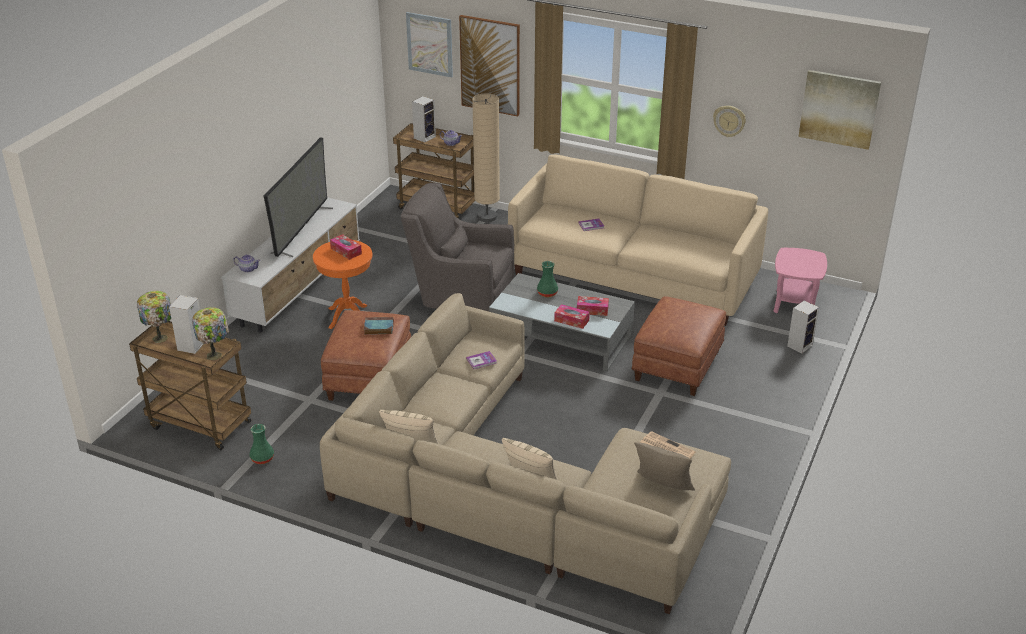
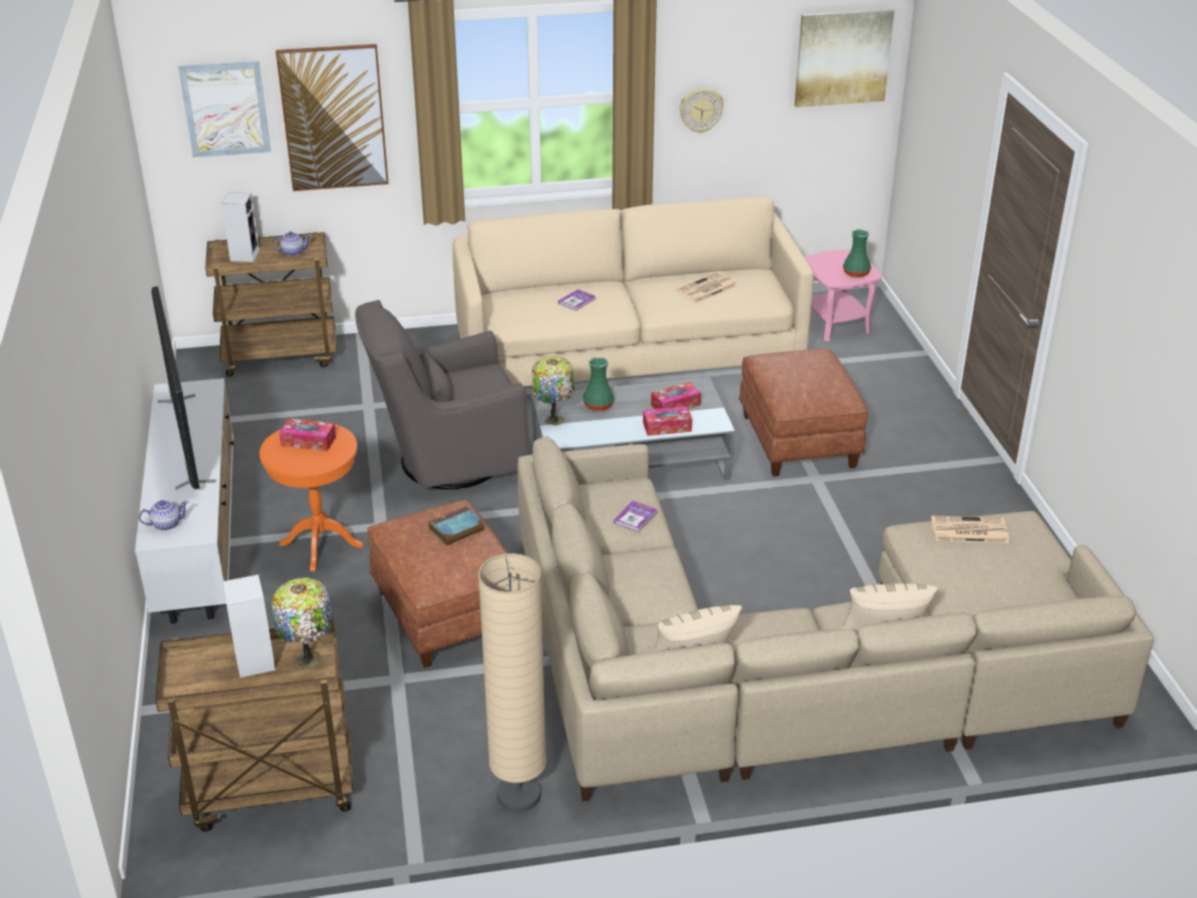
camera: 35 degrees left, 0 degrees up
(161, 337) = (188, 670): table lamp -> table lamp (554, 419)
(262, 459) = (423, 793): green vase -> green vase (856, 274)
(487, 217) = (363, 347): beige floor lamp -> beige floor lamp (518, 796)
(663, 486) = (1019, 573): beige pillow -> none
(679, 245) = (706, 289): none -> newspaper
(800, 345) = (893, 367): speaker -> none

